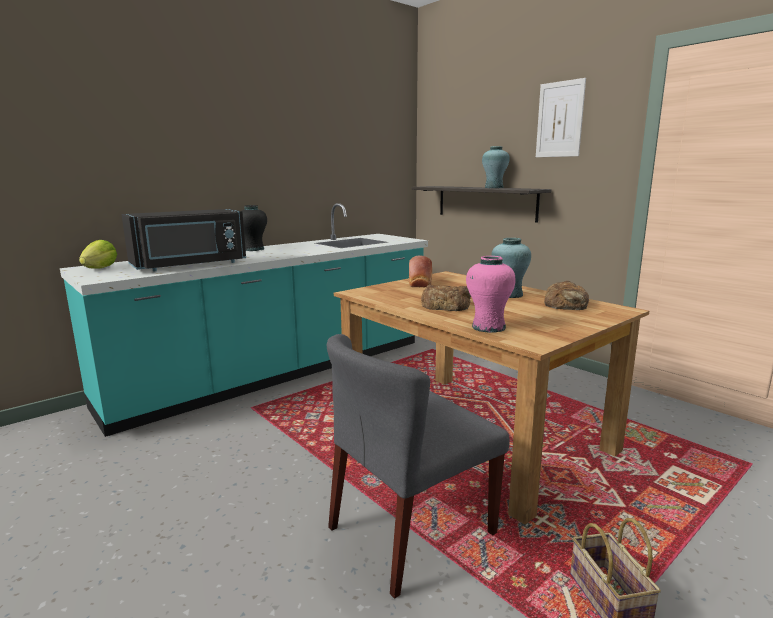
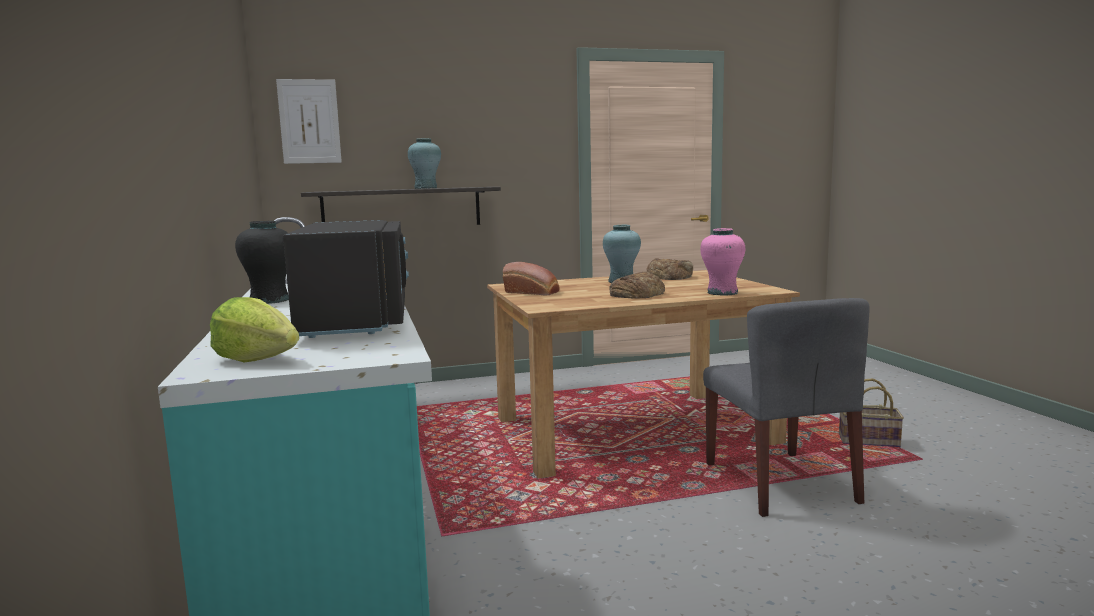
camera: 65 degrees left, 5 degrees down
(560, 119) = (492, 113): picture -> picture (309, 121)

